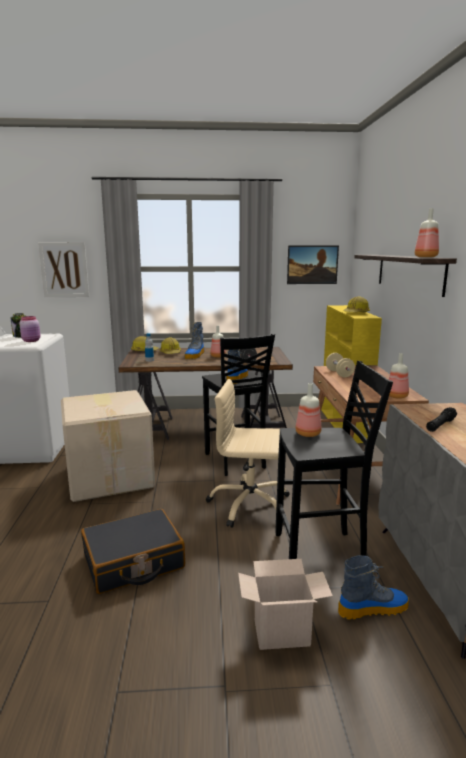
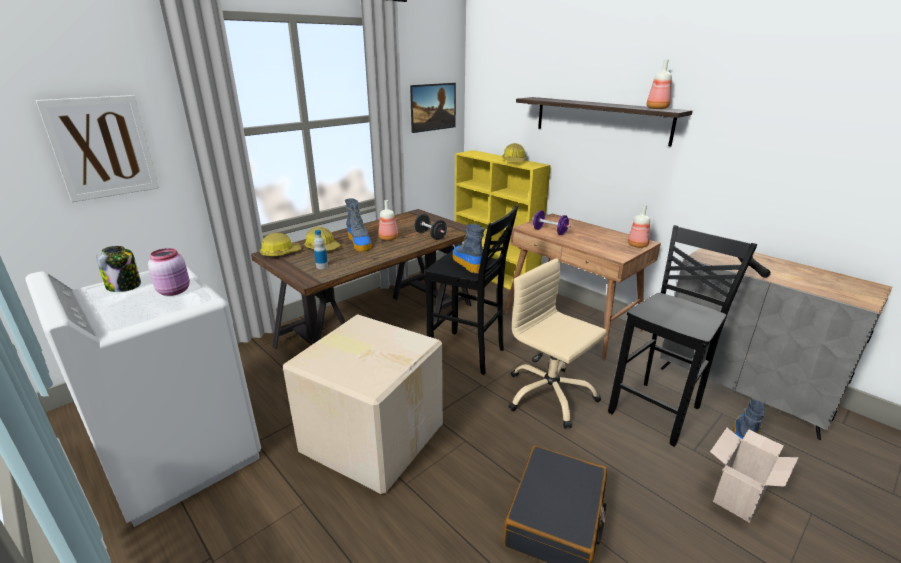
camera: 40 degrees left, 10 degrees up
(249, 505) = (549, 395): beige office chair -> beige office chair turned 75 degrees clockwise
(308, 434) = (657, 309): bottle -> none
(339, 373) = (549, 232): beige dumbbell -> purple dumbbell

